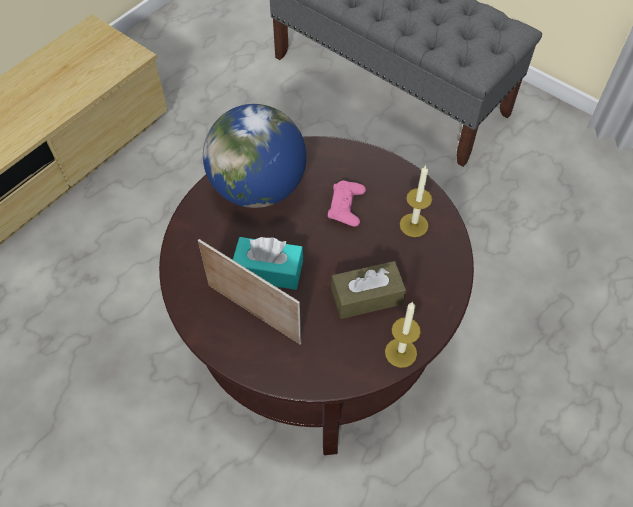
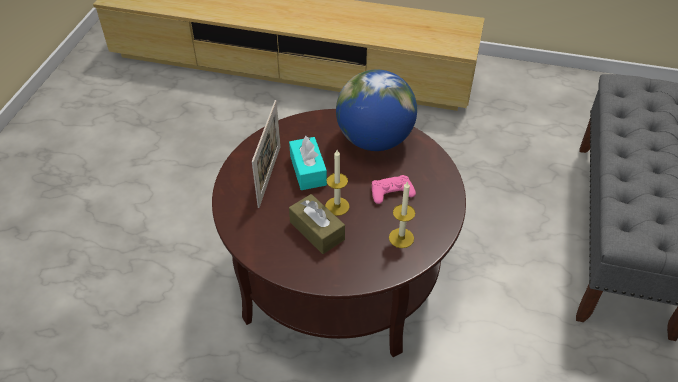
camera: 65 degrees right, 10 degrees down
(400, 352) = (279, 266): candle -> candle (337, 206)

